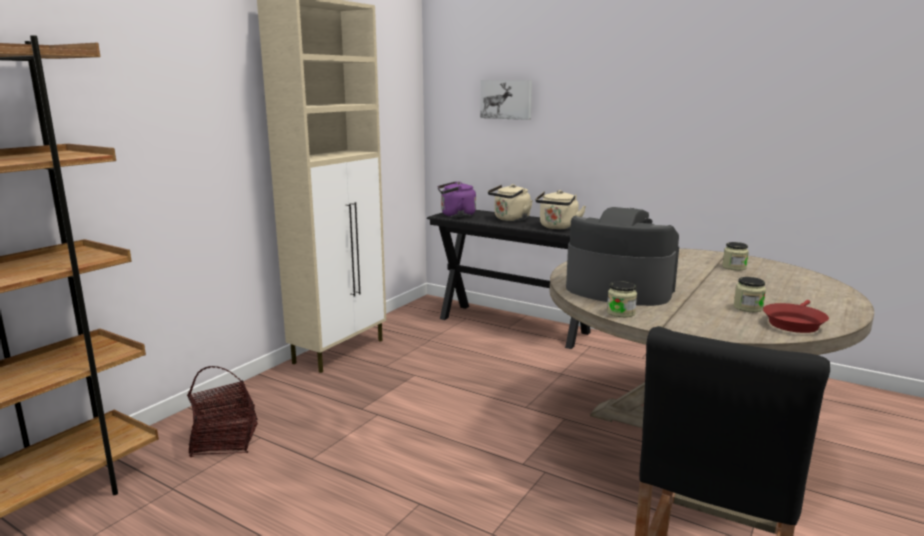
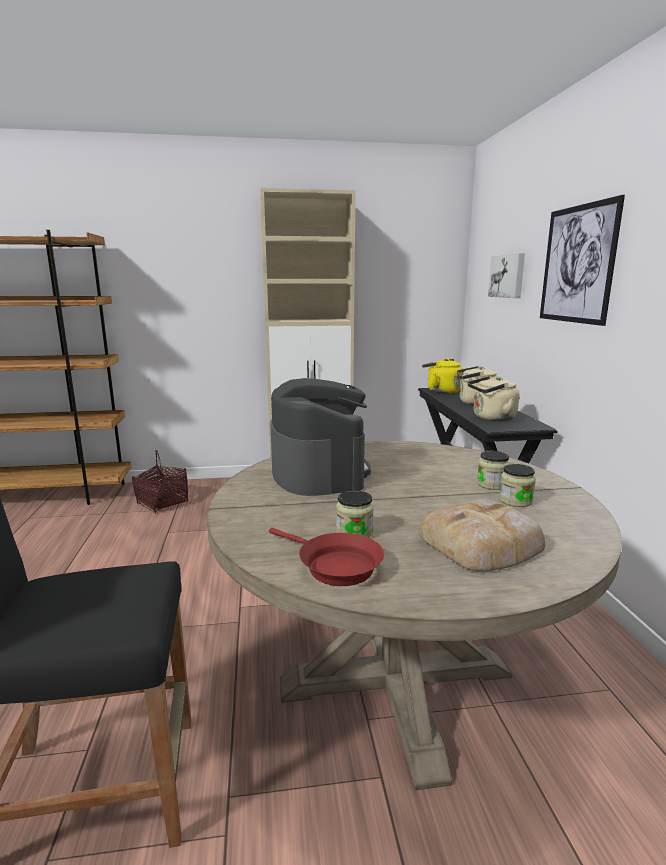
camera: 50 degrees right, 0 degrees up
(456, 215) = (441, 391): purple kettle -> yellow kettle
(609, 93) = (577, 264): none -> picture
(620, 313) = (246, 486): jar -> jar (492, 484)
(789, 289) = (482, 543): none -> bread
(794, 323) = (334, 566): red frying pan -> red frying pan turned 135 degrees counterclockwise

